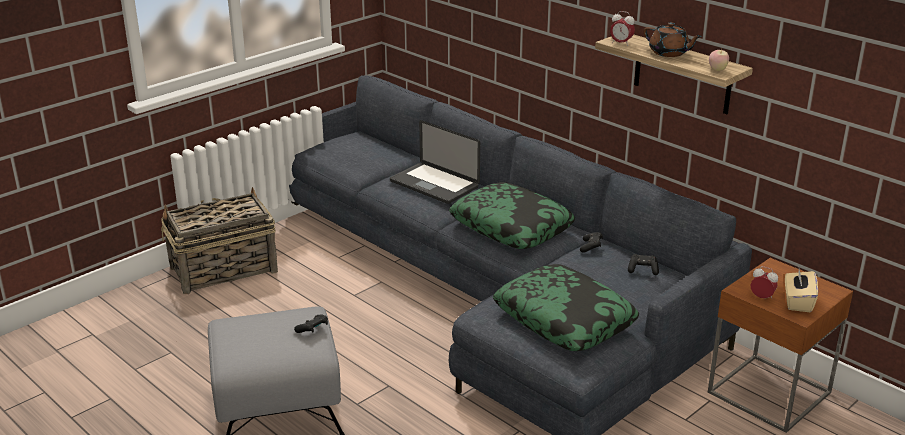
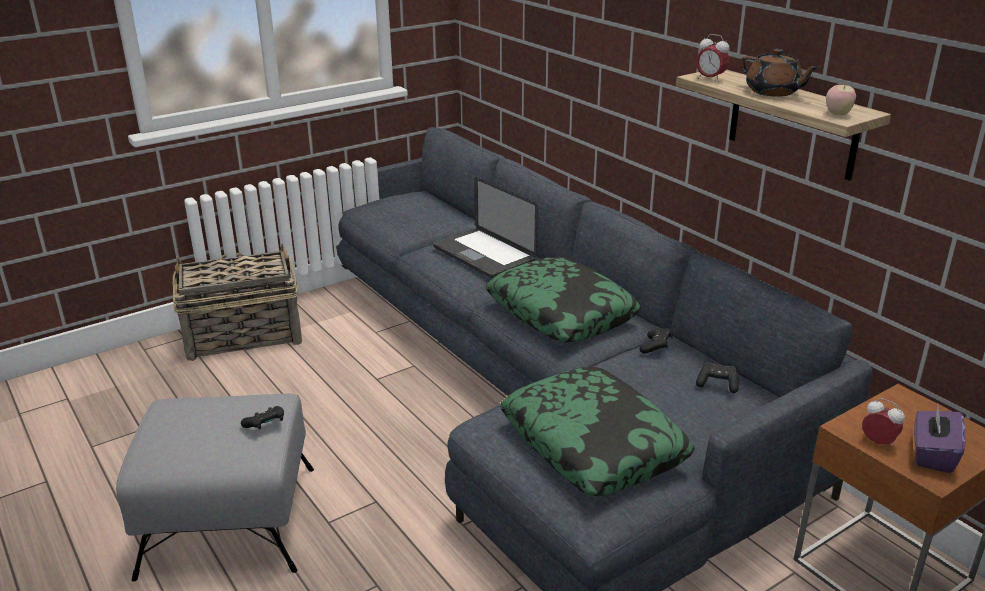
camera: 10 degrees right, 0 degrees up
(797, 302) = (932, 454): beige tissue box -> purple tissue box

